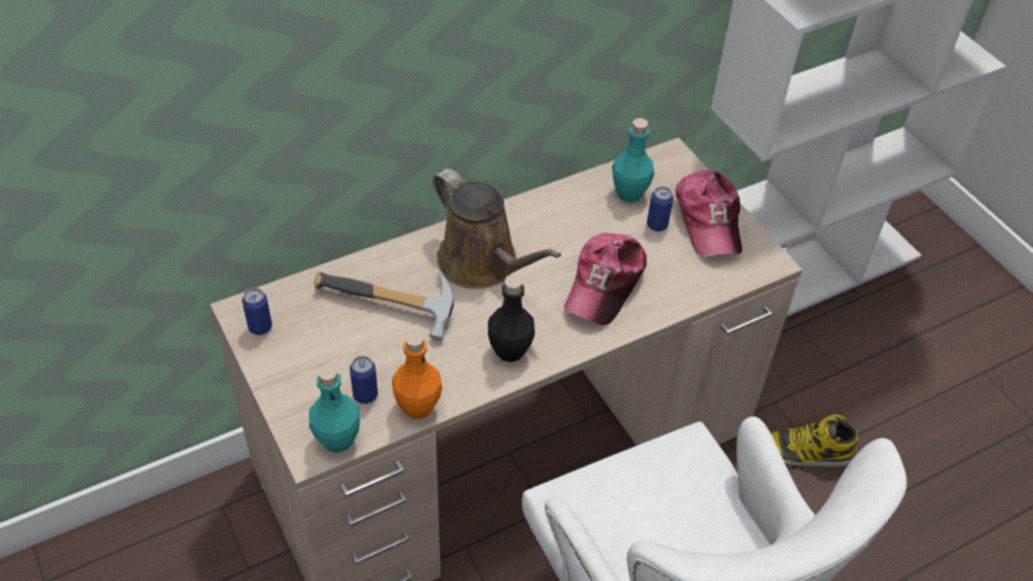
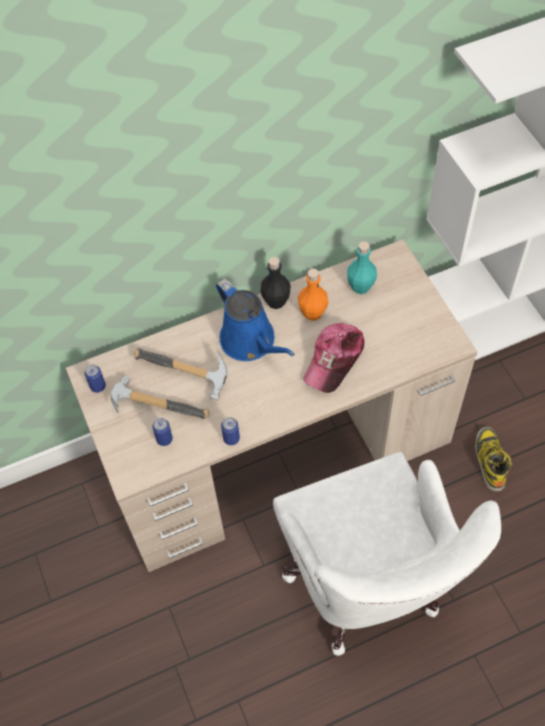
camera: 10 degrees right, 10 degrees up
(337, 439) = (144, 470): turquoise bottle -> none
(352, 347) = (158, 403): none -> hammer
(418, 406) = (198, 449): orange bottle -> orange bottle (312, 313)
(483, 264) = (251, 342): brown watering can -> blue watering can
(510, 350) = (263, 409): black bottle -> black bottle (276, 301)
(657, 225) = (377, 313): can -> can (231, 438)
(708, 220) = (415, 310): cap -> none
(804, 452) = (489, 460): boot -> boot turned 75 degrees clockwise

